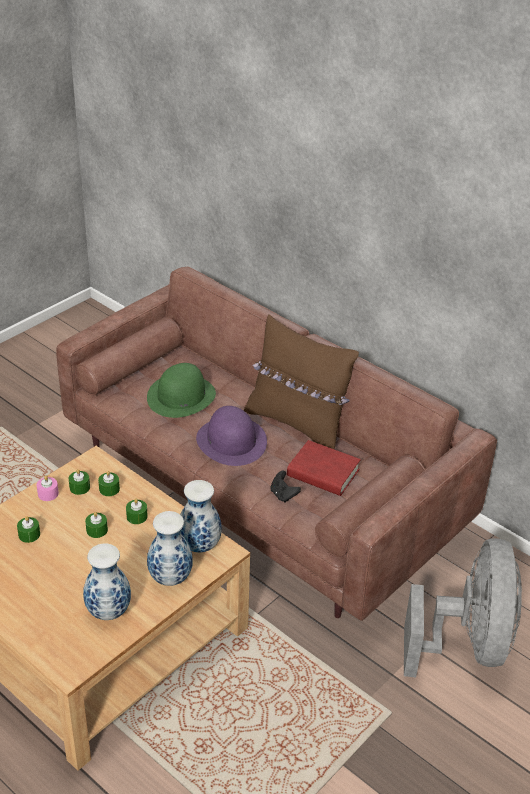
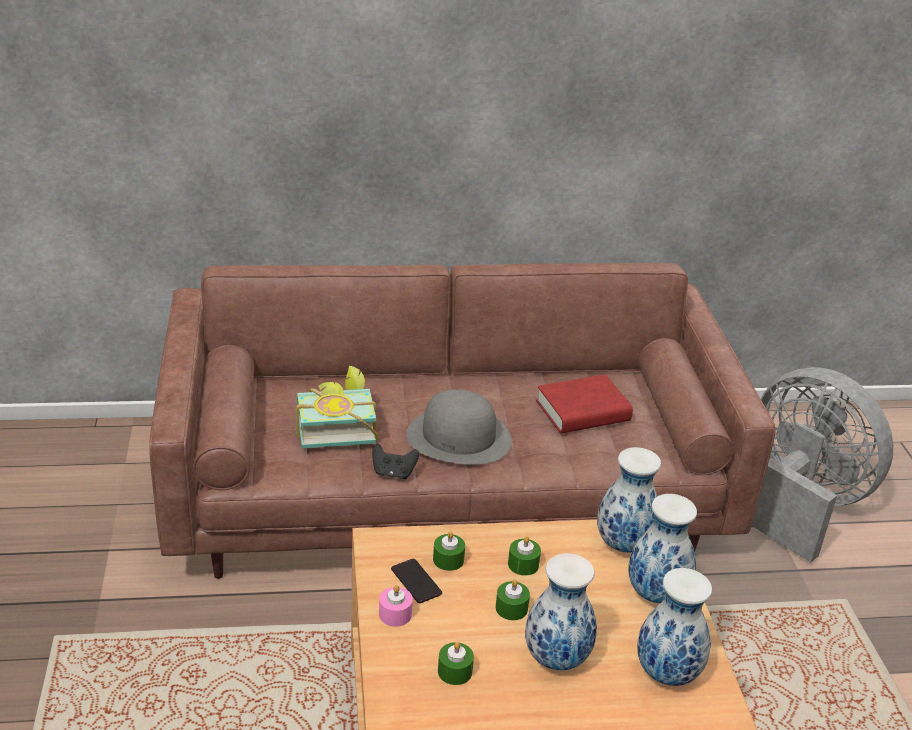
camera: 50 degrees left, 5 degrees down
(75, 565) = (556, 660): none -> vase
(79, 487) = (416, 581): green candle -> phone
(181, 396) = (335, 427): green hat -> book
(231, 441) = (459, 437): purple hat -> grey hat
(283, 495) = (586, 453): black game controller -> black game controller (393, 473)
(297, 424) = (484, 384): brown pillow -> none

